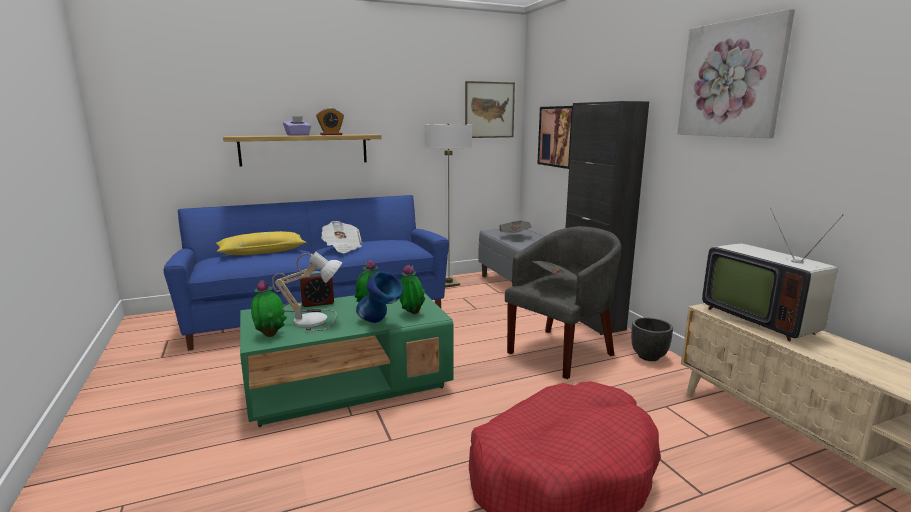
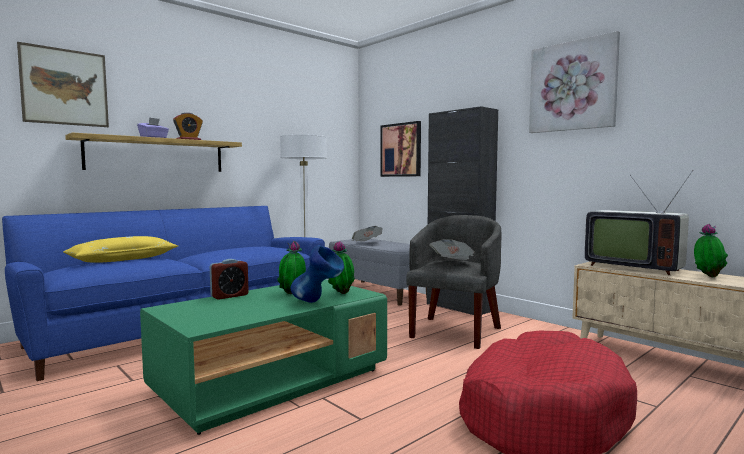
camera: 20 degrees left, 10 degrees down
(270, 335) = (206, 321): potted plant -> potted plant (707, 276)
(313, 319) = (241, 306): table lamp -> none
(342, 248) = (216, 252): newspaper -> none
(489, 110) = (332, 128): picture -> picture (65, 87)
(648, 357) = (528, 326): black planter -> none

